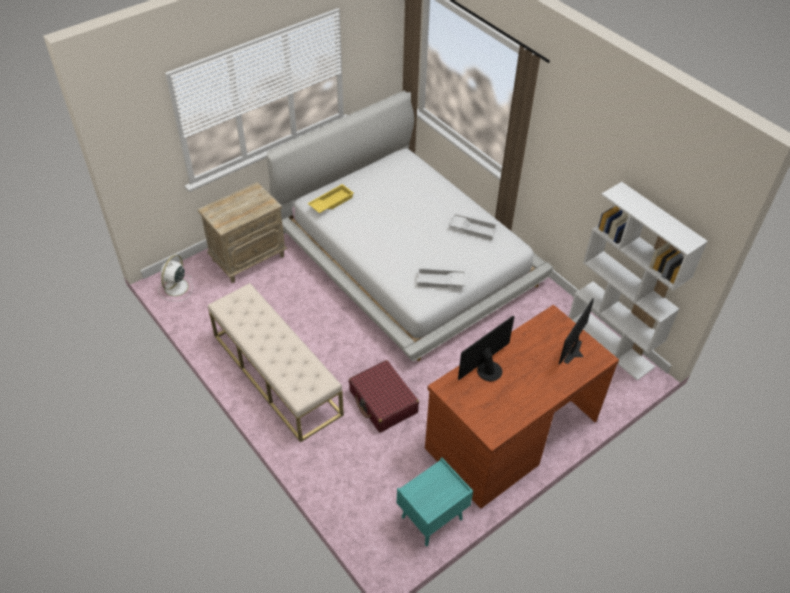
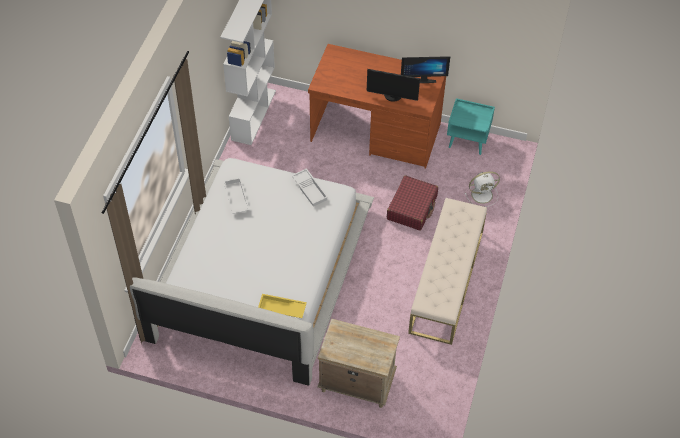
camera: 125 degrees left, 5 degrees up
(175, 288) = (433, 410): white fan -> white fan (483, 195)
(576, 353) = (340, 63): monitor -> monitor (423, 79)

